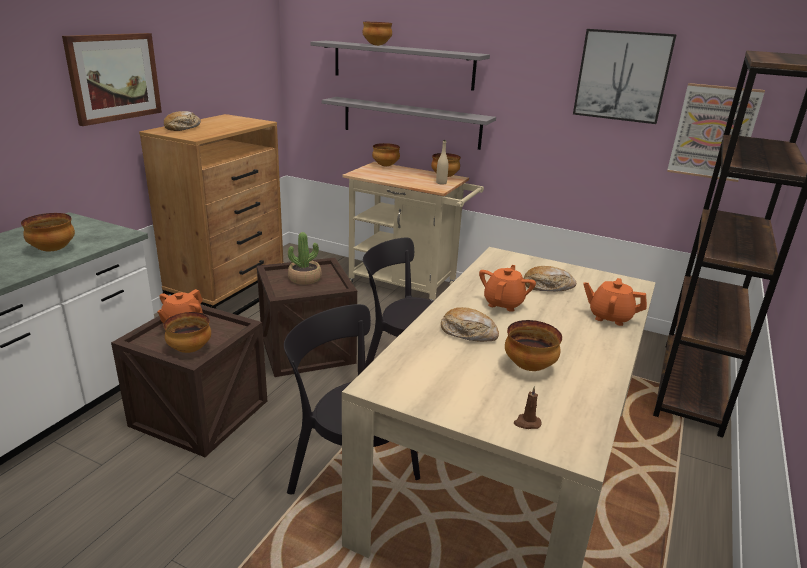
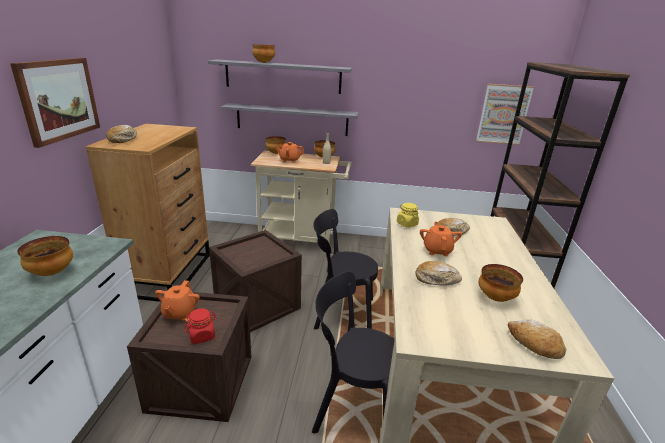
camera: 20 degrees left, 0 degrees up
(189, 350) = (202, 335): bowl -> red jar
(305, 278) = (253, 251): potted plant -> none
(492, 268) = (407, 224): none -> yellow jar
(527, 423) = (534, 344): brown candle -> bread
(609, 317) = (505, 248): orange teapot -> orange teapot (289, 160)
(622, 76) = (445, 80): picture -> none

